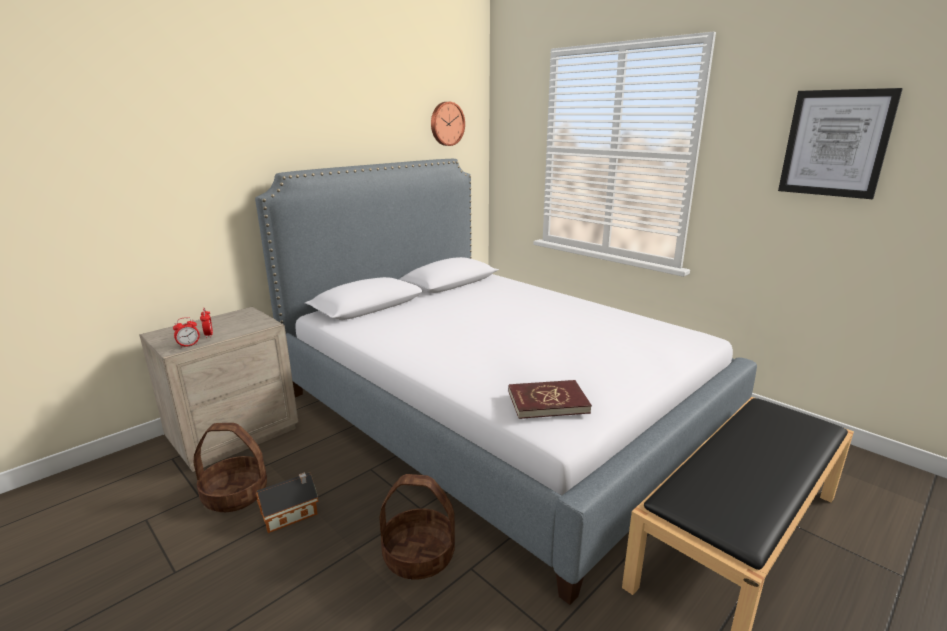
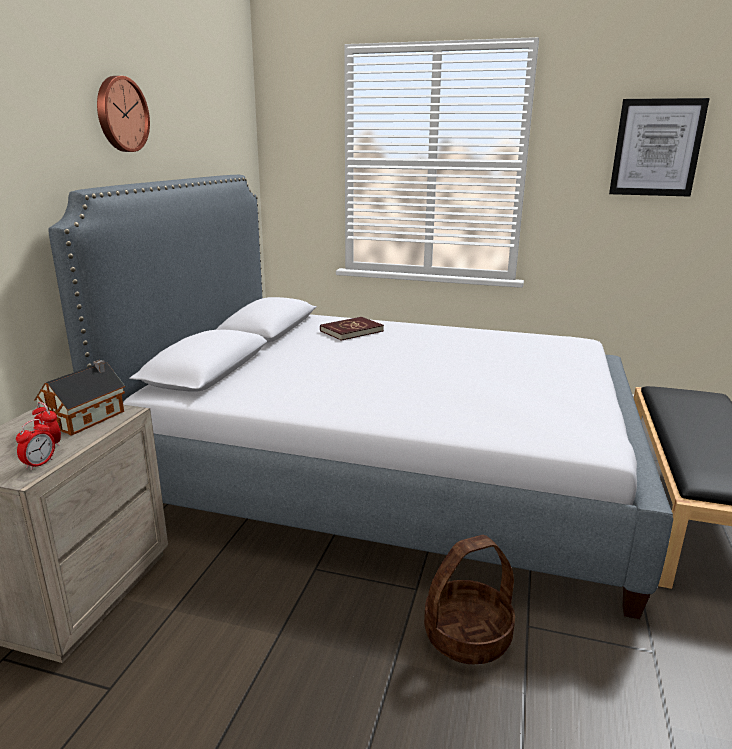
camera: 30 degrees left, 0 degrees up
(236, 494) = (168, 664): basket -> none
(291, 513) = (272, 654): toy house -> toy house (88, 417)
(446, 124) = (224, 130): wall clock -> wall clock (121, 114)
(548, 402) = (554, 421): red book -> red book (351, 331)

